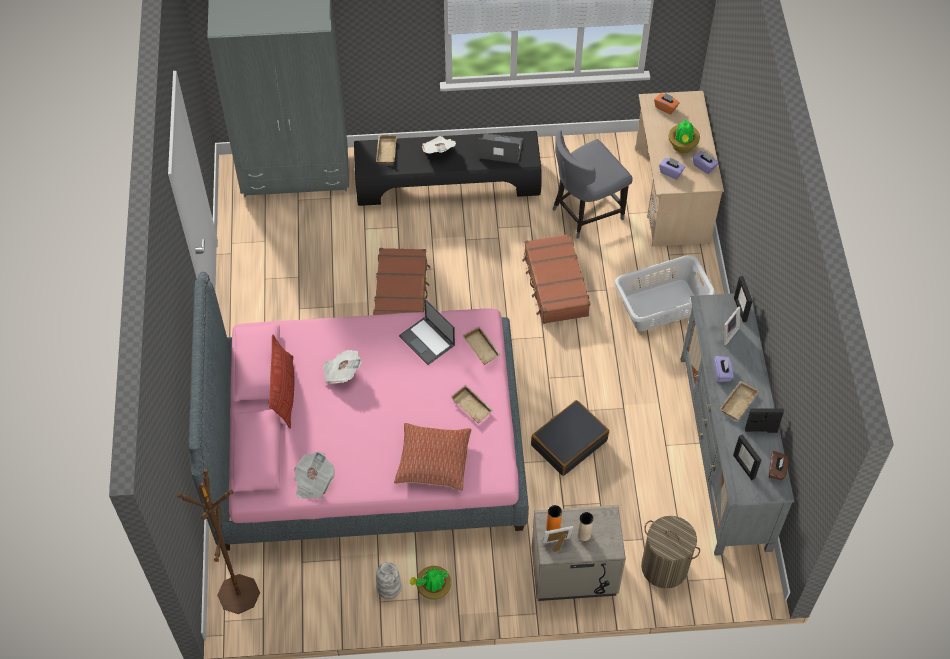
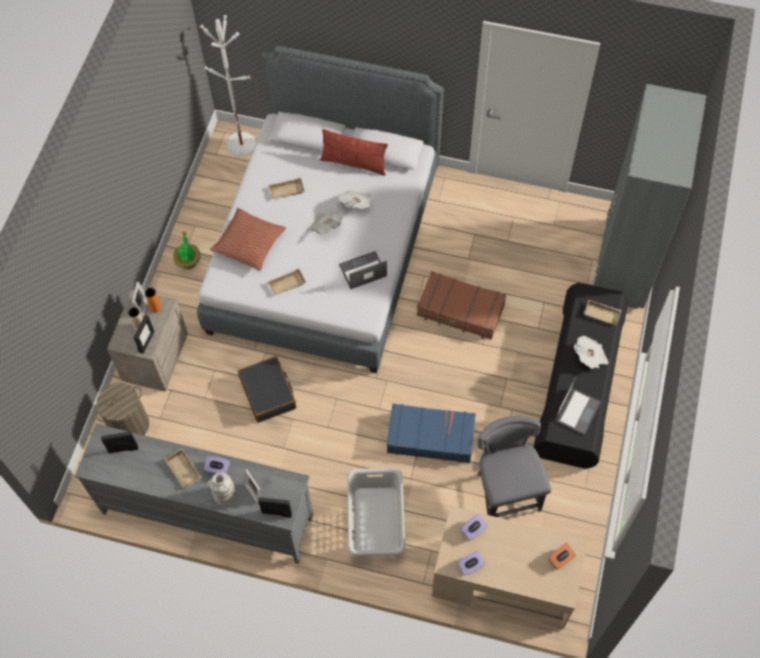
camera: 110 degrees right, 5 degrees up
(238, 594) = (241, 144): brown clothes rack -> white clothes rack
(313, 482) = (267, 164): newspaper -> newspaper (326, 227)
(367, 447) = (324, 249): pink bed -> grey bed
(389, 587) = (202, 234): white vase -> white vase (225, 495)
(482, 347) = (339, 308): beige tray -> beige tray (286, 191)
(555, 285) = (430, 436): brown suitcase -> blue suitcase
(682, 146) = (503, 555): potted plant -> none
(761, 430) = (149, 477): picture frame -> picture frame (146, 341)
(776, 470) = (107, 474): brown tissue box -> none

